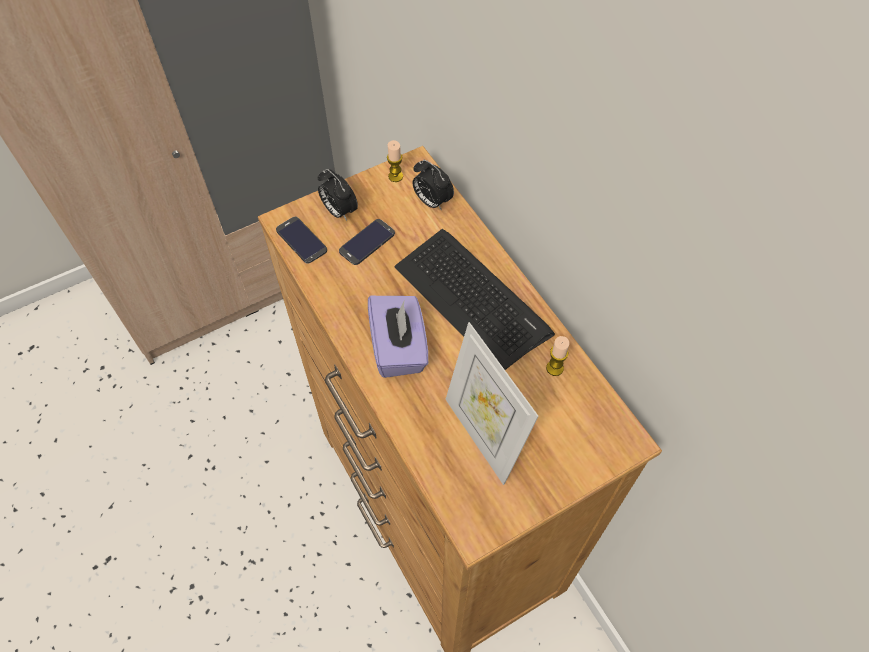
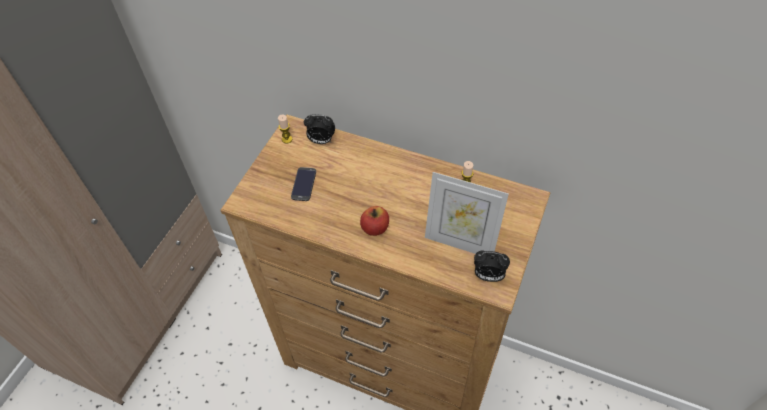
camera: 35 degrees left, 5 degrees down
(301, 240) = (262, 206): phone -> none
(339, 211) = (270, 177): alarm clock -> alarm clock (488, 276)
(399, 348) = (375, 228): purple tissue box -> apple
(472, 299) = (391, 178): keyboard -> none

